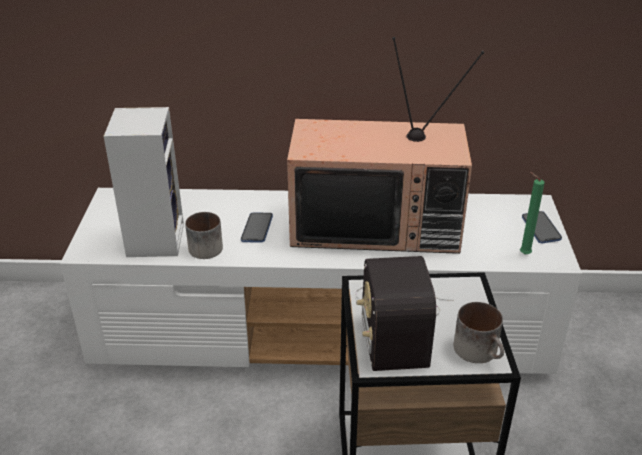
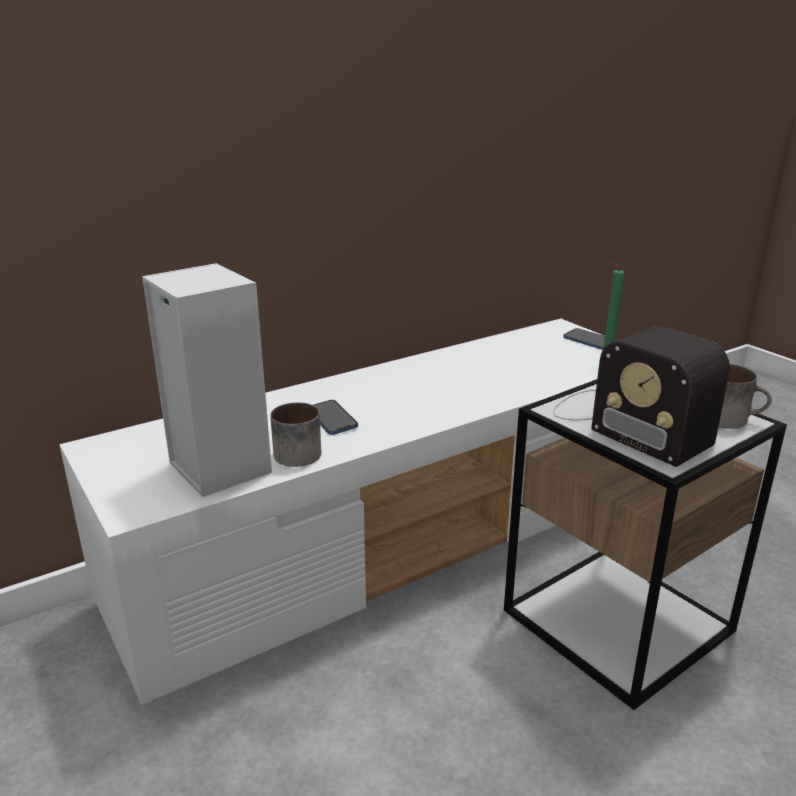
camera: 35 degrees left, 10 degrees down
(377, 224) = (451, 378): television -> none

